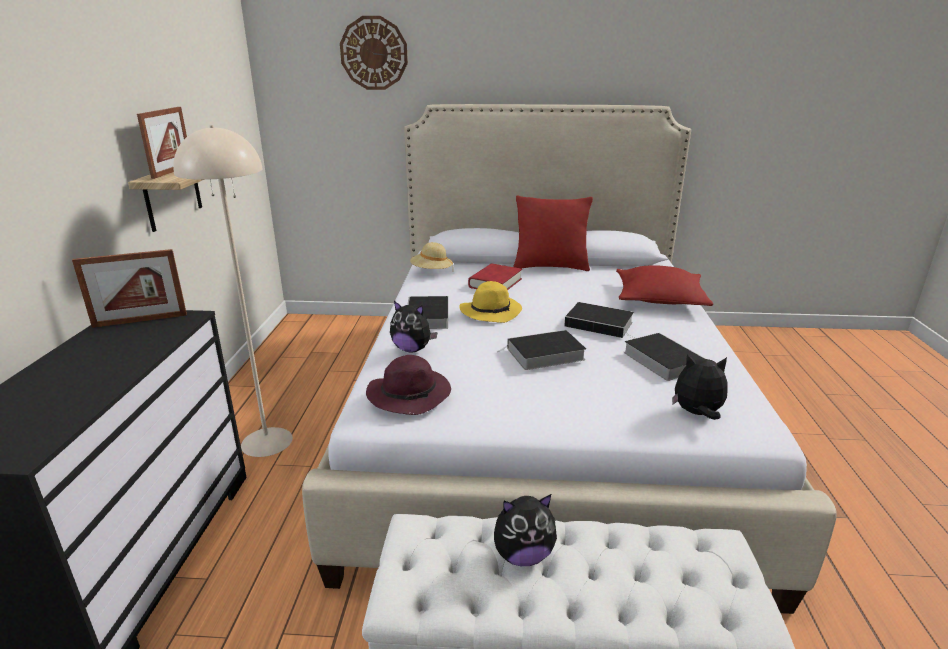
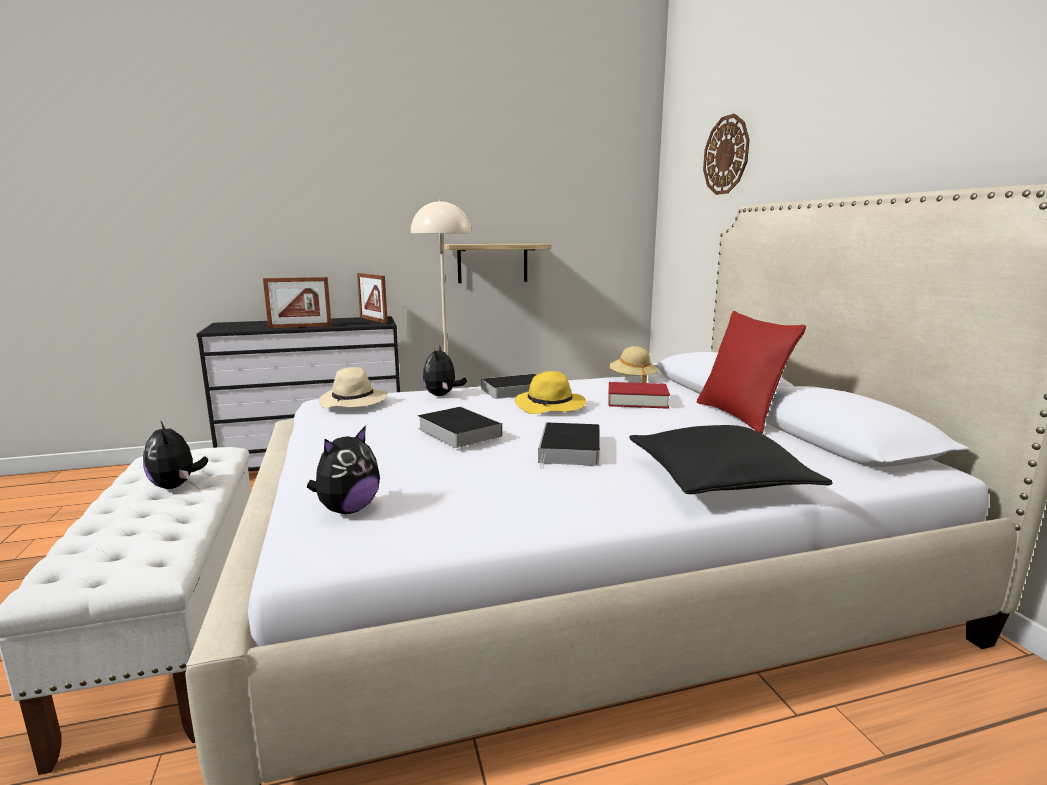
camera: 70 degrees right, 10 degrees down
(172, 171) = (480, 243): picture frame -> picture frame (300, 327)
(410, 395) = (354, 402): purple hat -> beige hat
(659, 298) = (718, 479): red pillow -> black pillow
(660, 360) = (489, 486): book -> none
(697, 414) = (348, 509): plush toy -> plush toy turned 45 degrees clockwise

